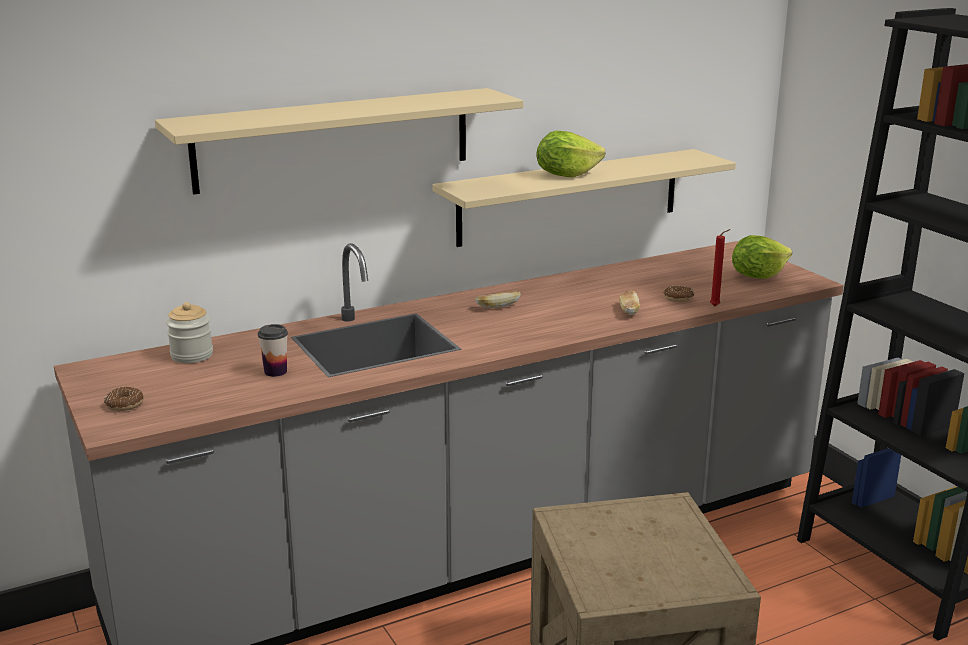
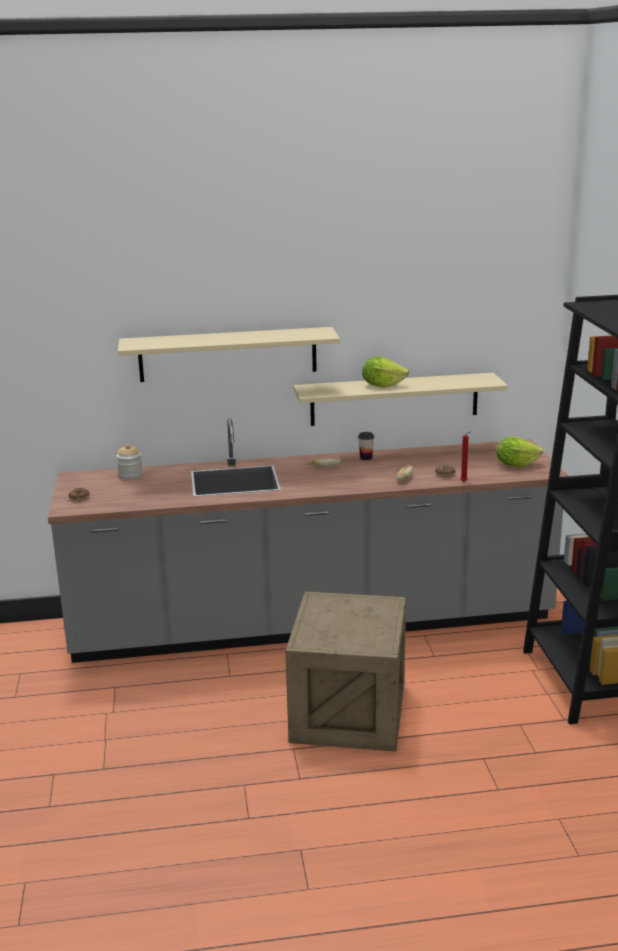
camera: 20 degrees right, 0 degrees up
(275, 372) = (167, 490): cup -> cup (366, 458)

